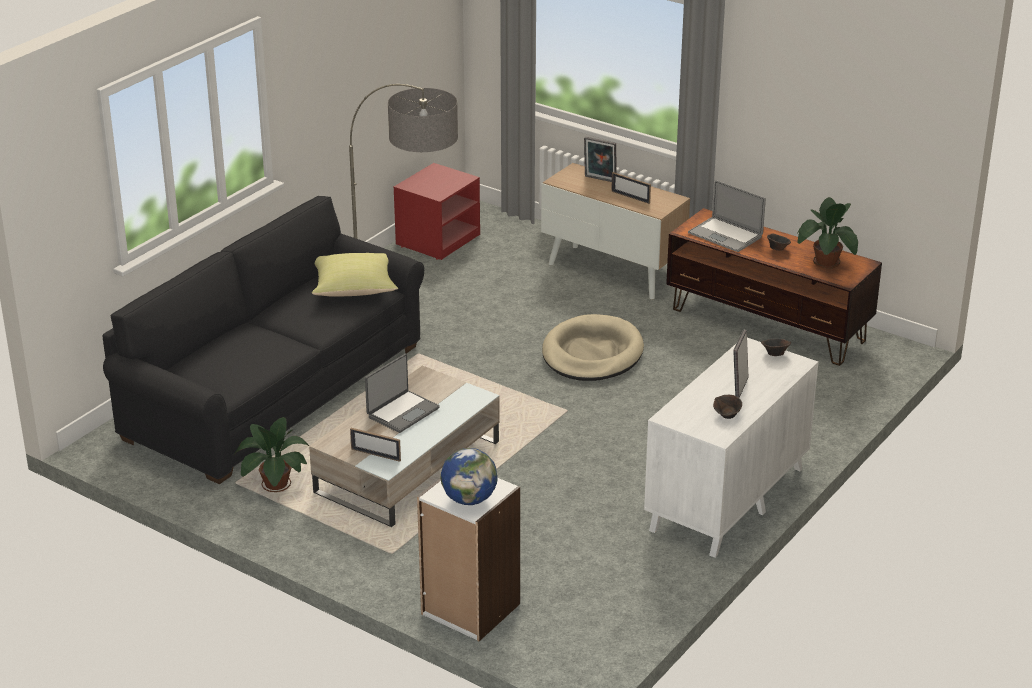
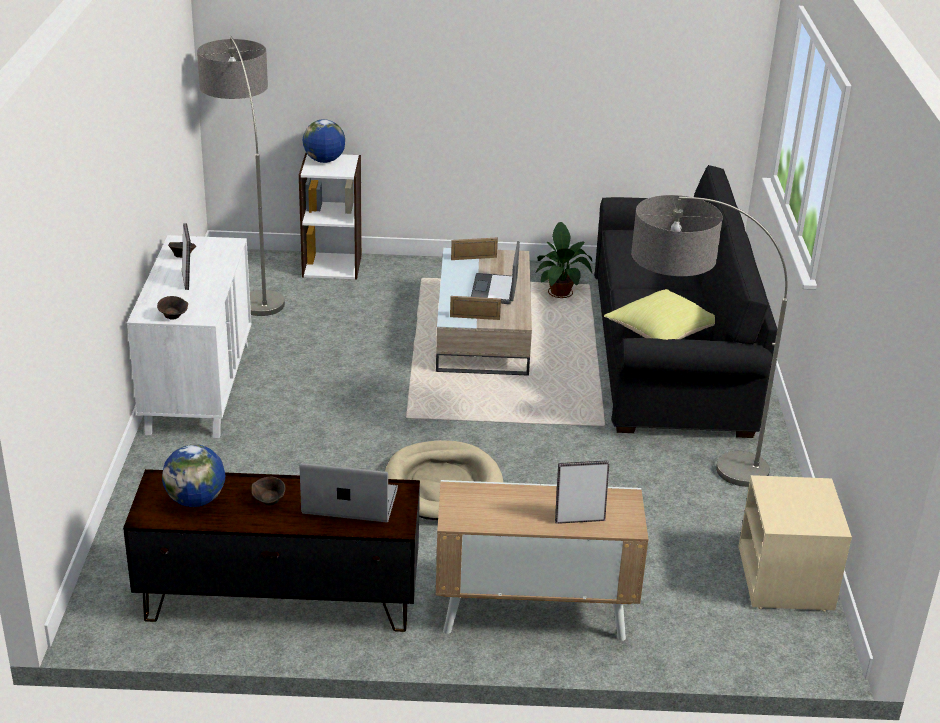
camera: 145 degrees right, 0 degrees up
(437, 239) = (786, 579): red nightstand -> beige nightstand
(582, 619) = (250, 281): none -> floor lamp
(630, 197) = (510, 502): picture frame -> picture frame (474, 318)
(826, 263) = (196, 500): potted plant -> globe

